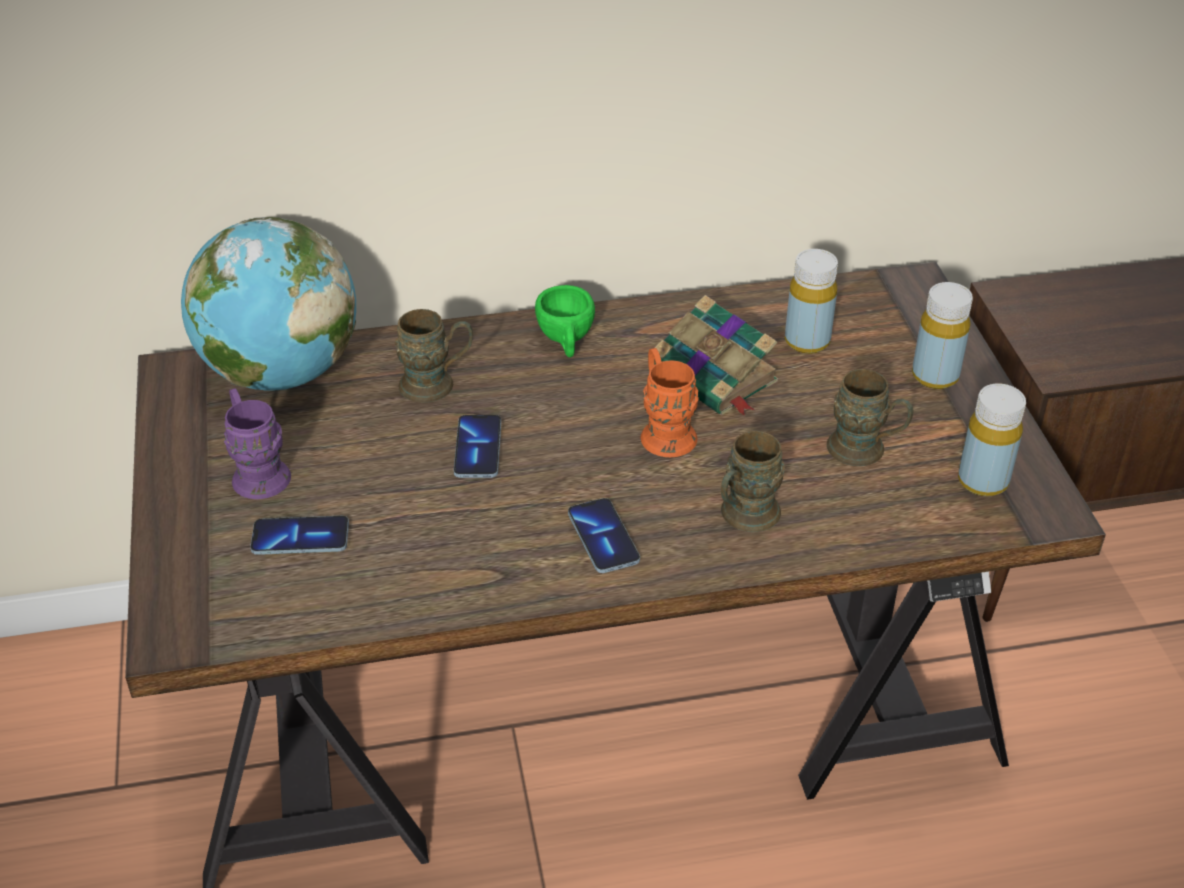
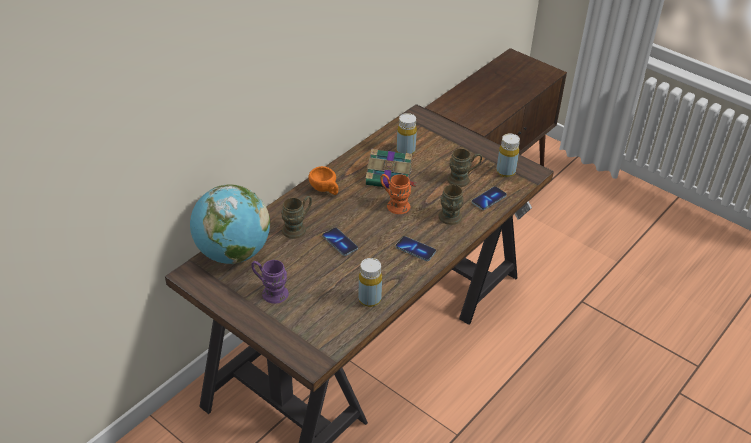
camera: 40 degrees left, 0 degrees up
(300, 538) = (315, 305): phone -> phone (489, 199)
(566, 341) = (325, 190): green cup -> orange cup
(935, 376) = (457, 144): yellow bottle -> yellow bottle (369, 299)

